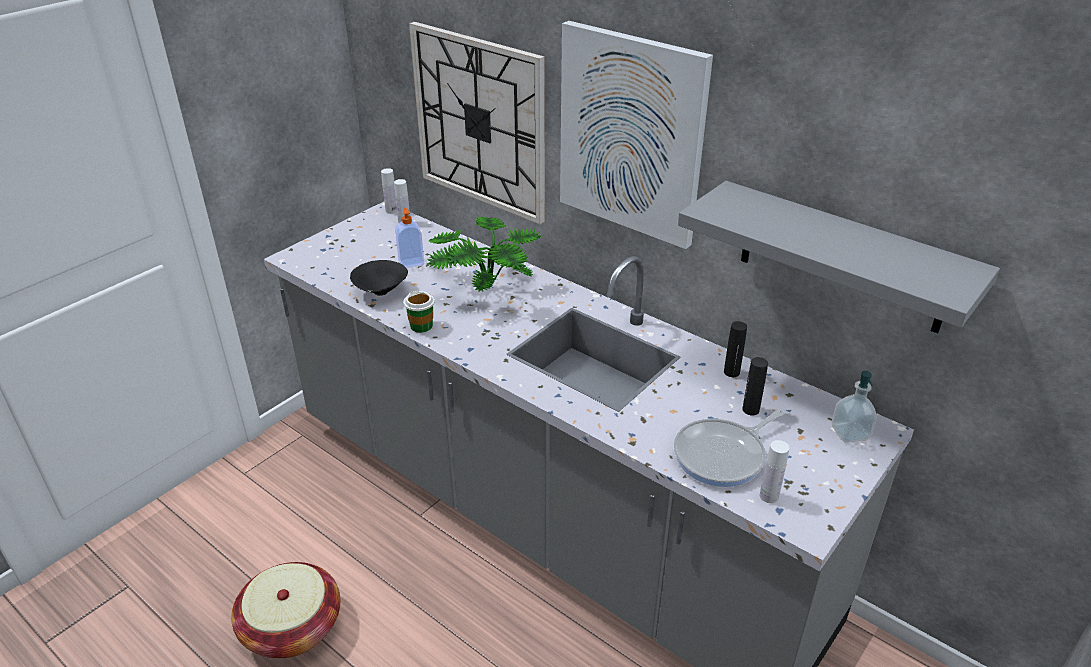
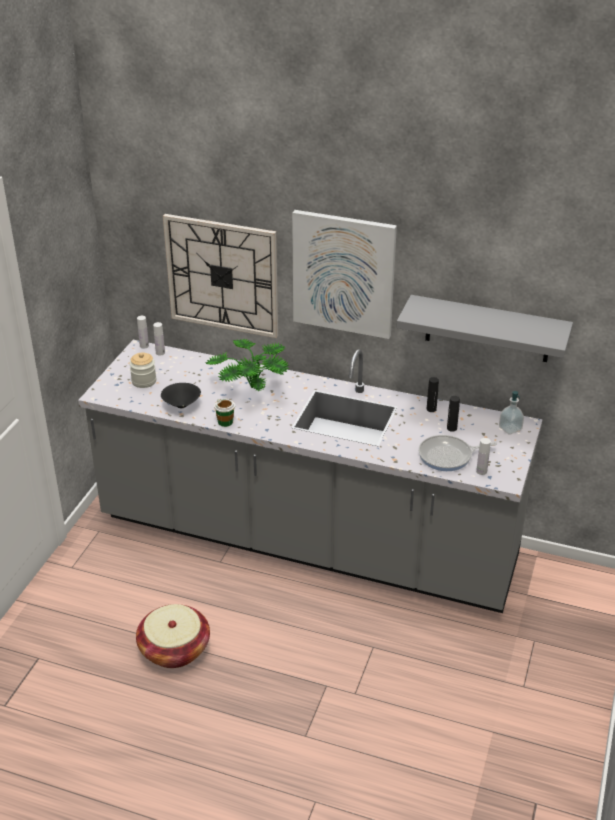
camera: 20 degrees left, 0 degrees up
(358, 252) = (144, 381): none -> jar
(411, 262) = (187, 381): soap dispenser -> none
(723, 455) = (448, 456): frying pan -> frying pan turned 45 degrees clockwise

